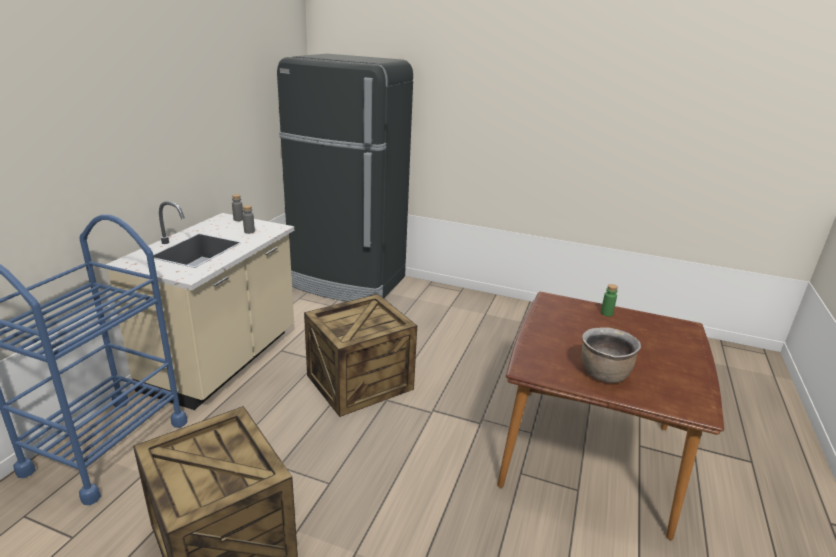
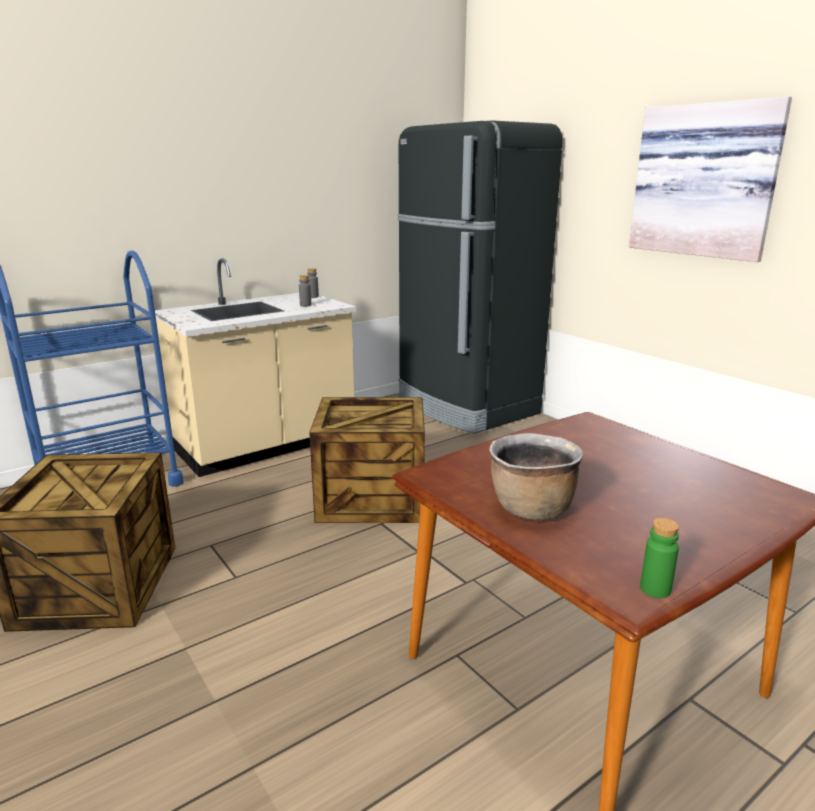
camera: 35 degrees right, 5 degrees down
(529, 113) = (705, 181): none -> picture
(606, 313) = (657, 452): green bottle -> green bottle (655, 589)

